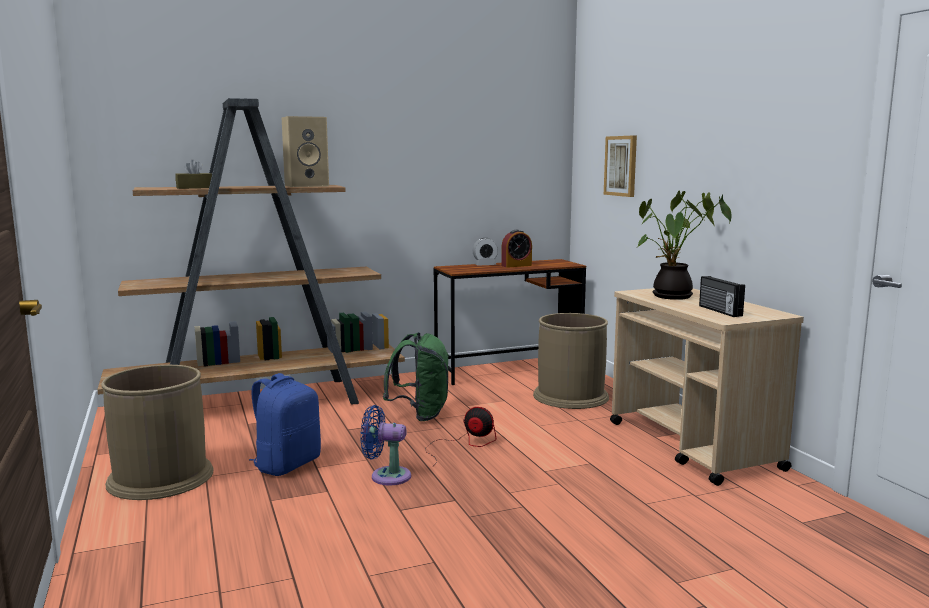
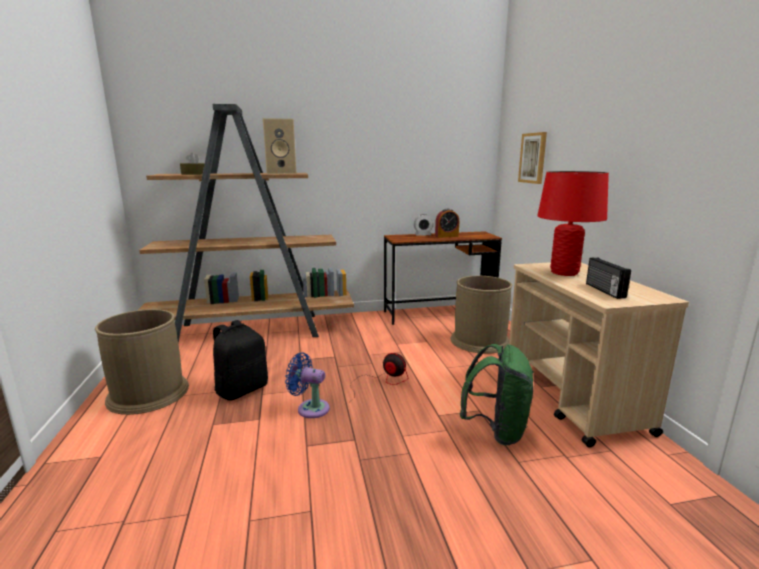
camera: 10 degrees right, 5 degrees up
(287, 464) = (242, 389): blue backpack -> black backpack
(420, 414) = (359, 350): green backpack -> green backpack (496, 430)
(673, 297) = (564, 273): potted plant -> red table lamp

